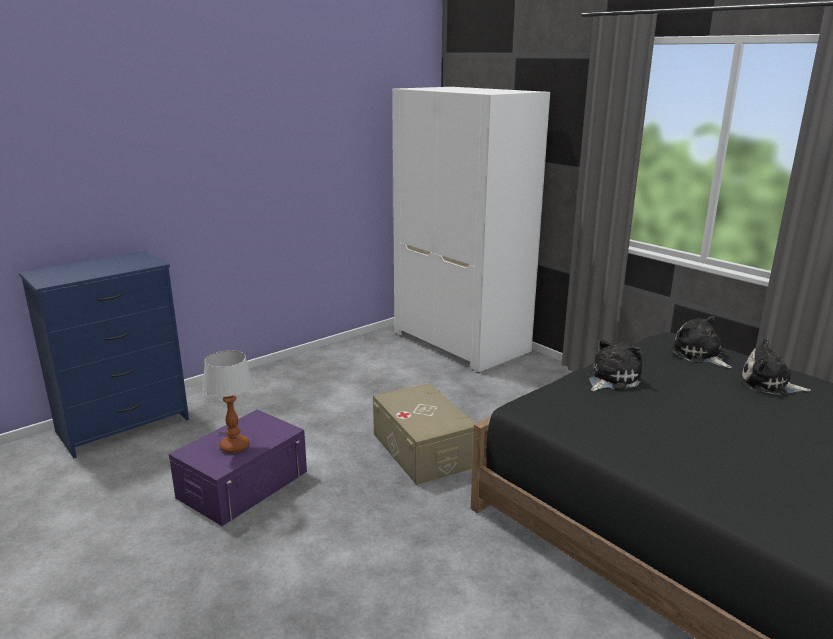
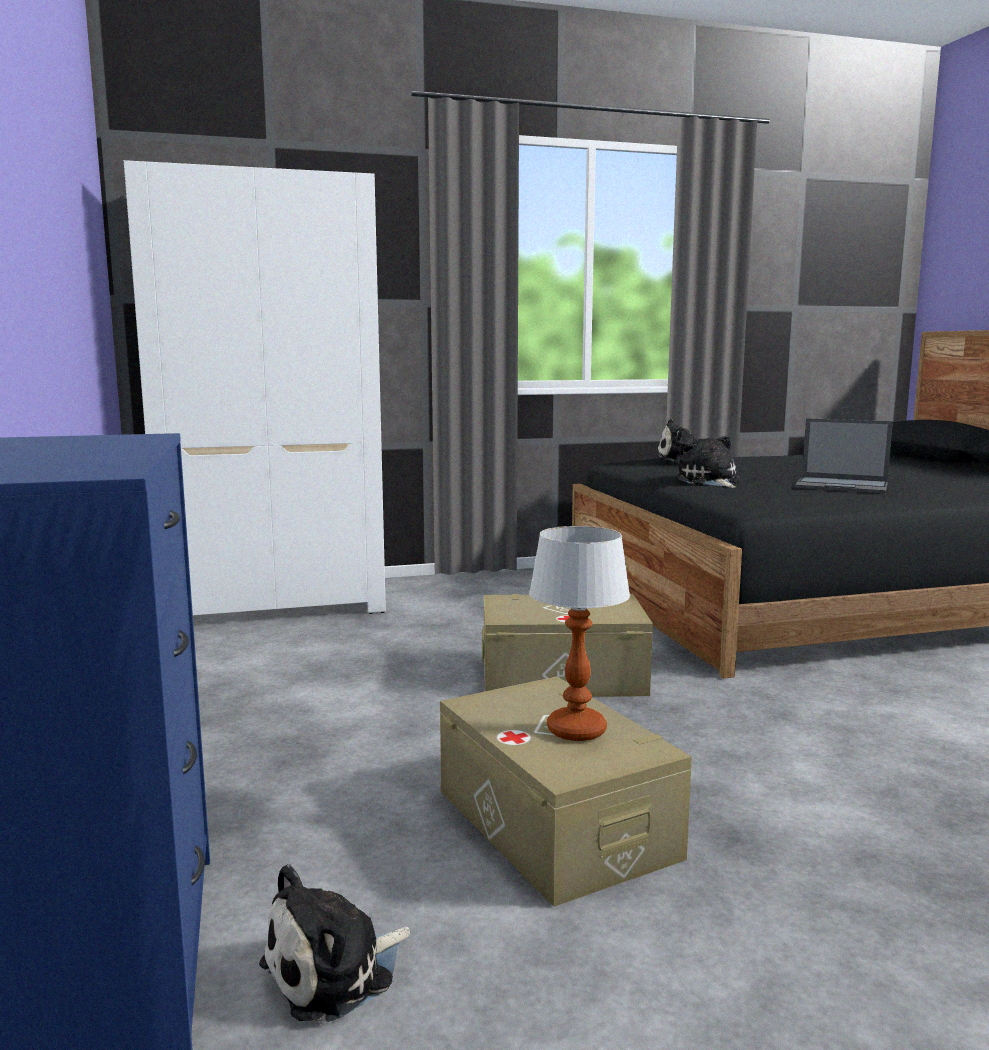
camera: 65 degrees left, 10 degrees down
(243, 484) = (554, 823): purple storage box -> beige storage box
(671, 435) = (843, 486): none -> laptop
(769, 384) = (752, 461): plush toy -> plush toy (335, 972)

